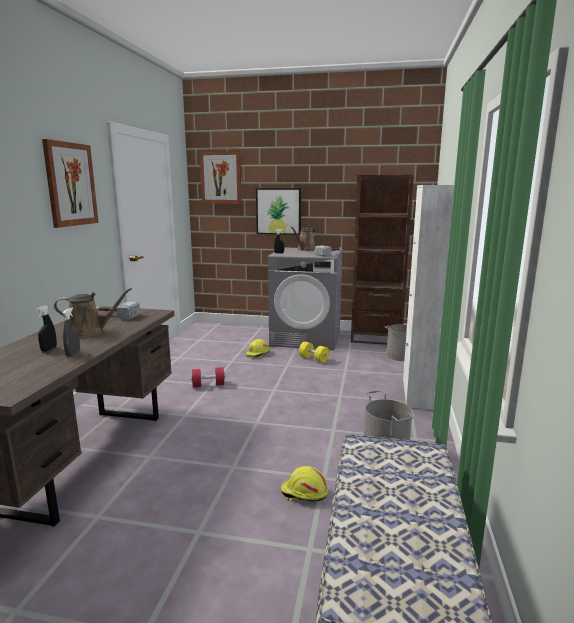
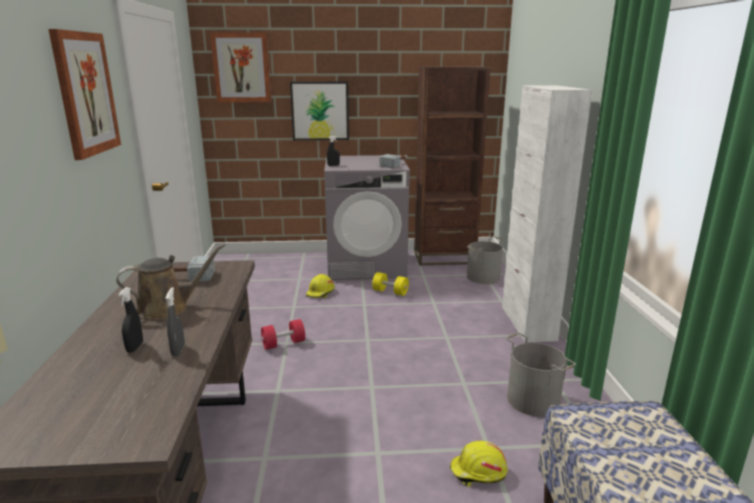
camera: 15 degrees left, 5 degrees up
(305, 249) = (359, 158): brown watering can -> none

